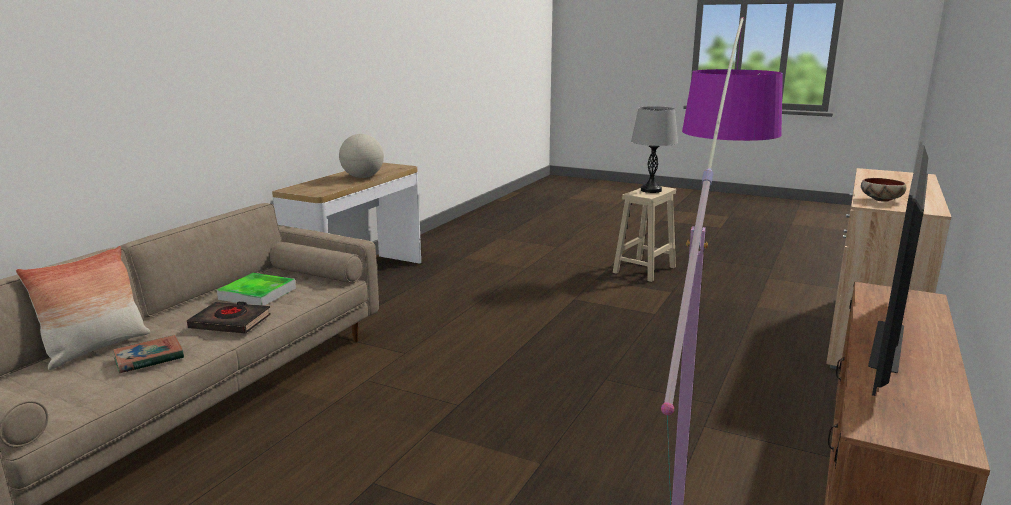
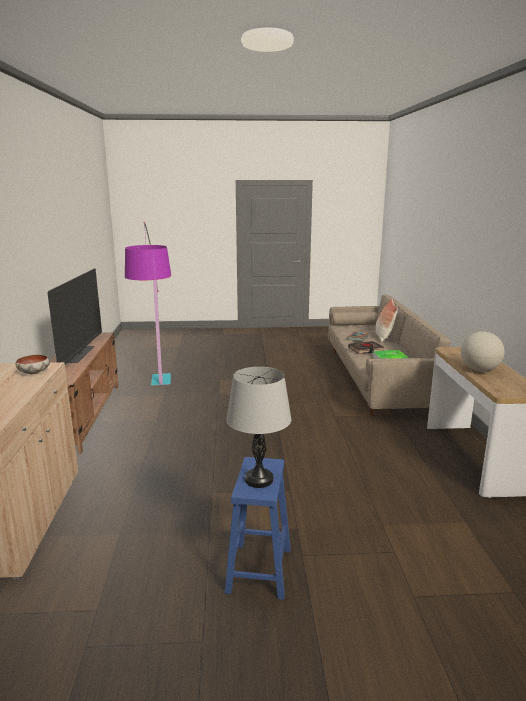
camera: 150 degrees right, 0 degrees up
(644, 270) = (259, 569): beige stool -> blue stool

